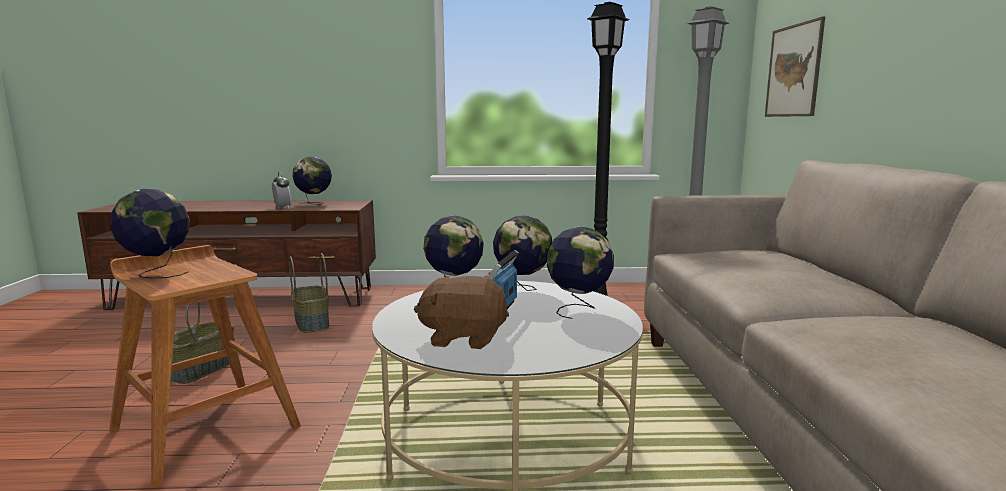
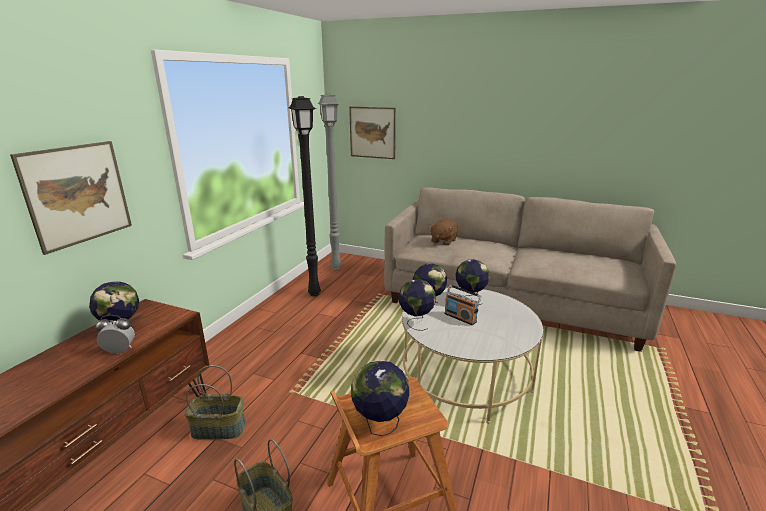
camera: 65 degrees left, 10 degrees up
(333, 85) = (78, 194): none -> picture
(464, 338) = (497, 335): brown plush toy -> brown plush toy (443, 241)

